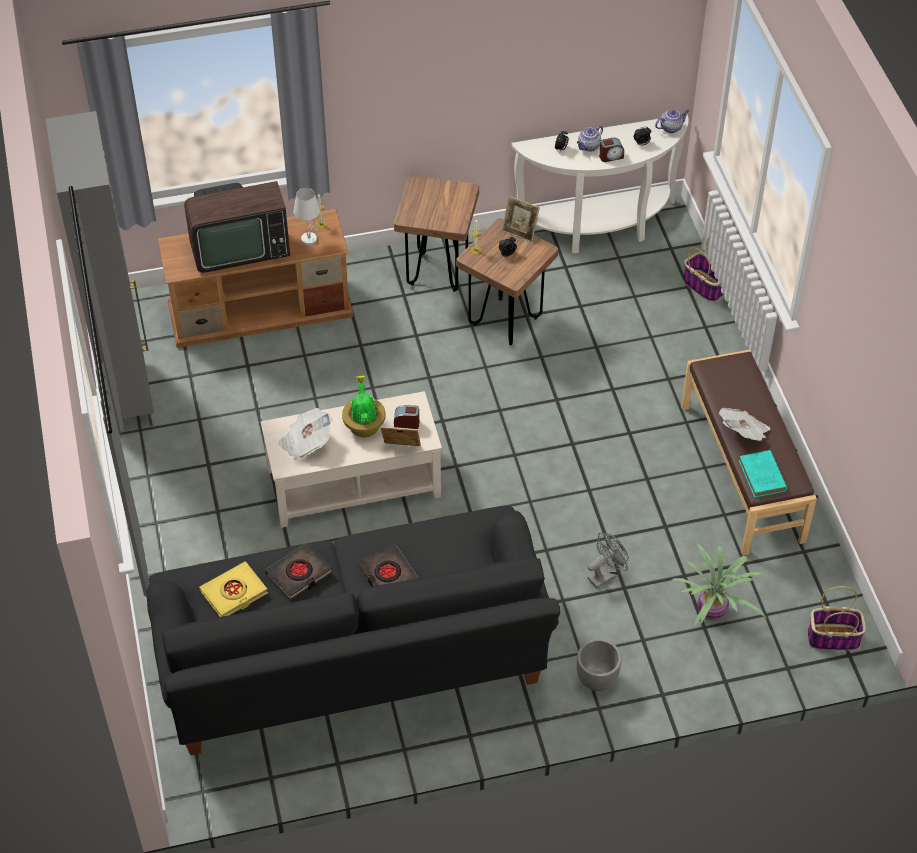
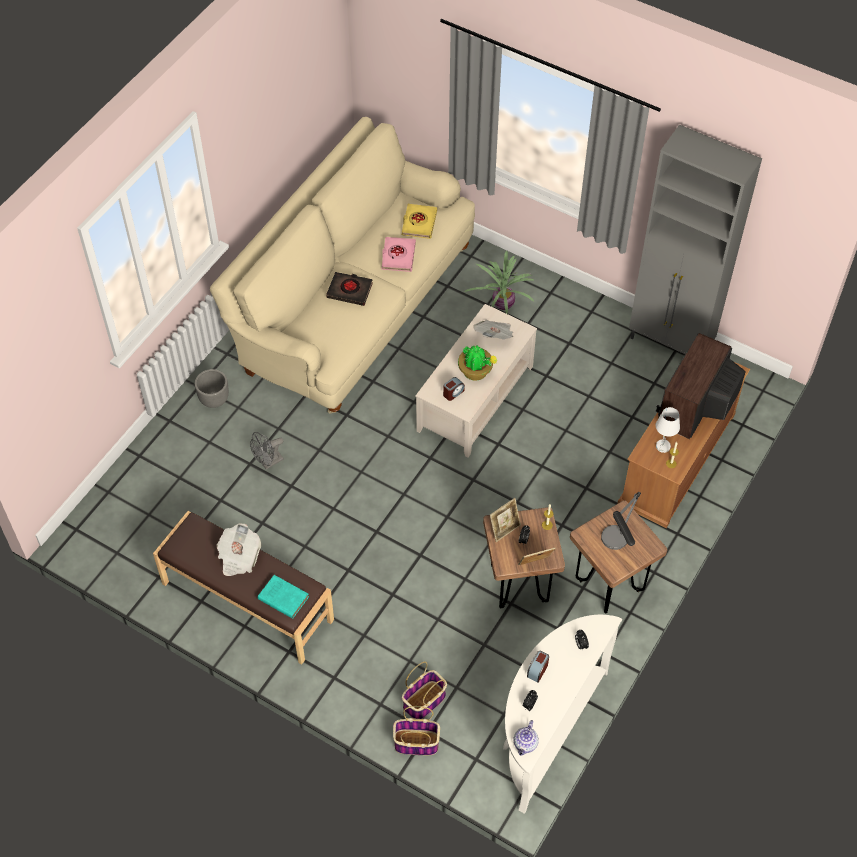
camera: 135 degrees right, 5 degrees up
(299, 574) = (398, 256): black book -> pink book
(354, 666) = (353, 307): black sofa -> beige sofa
(401, 449) = (437, 375): picture frame -> picture frame (504, 529)
(442, 202) = (616, 545): none -> table lamp
(589, 147) = (563, 665): teapot -> none
(605, 575) = (268, 462): grey fan -> grey fan turned 45 degrees clockwise
(712, 613) = (182, 490): potted plant -> potted plant (502, 303)
(762, 477) = (198, 534): turquoise book -> turquoise book (282, 597)
(834, 638) = (94, 533): basket -> basket (424, 701)

